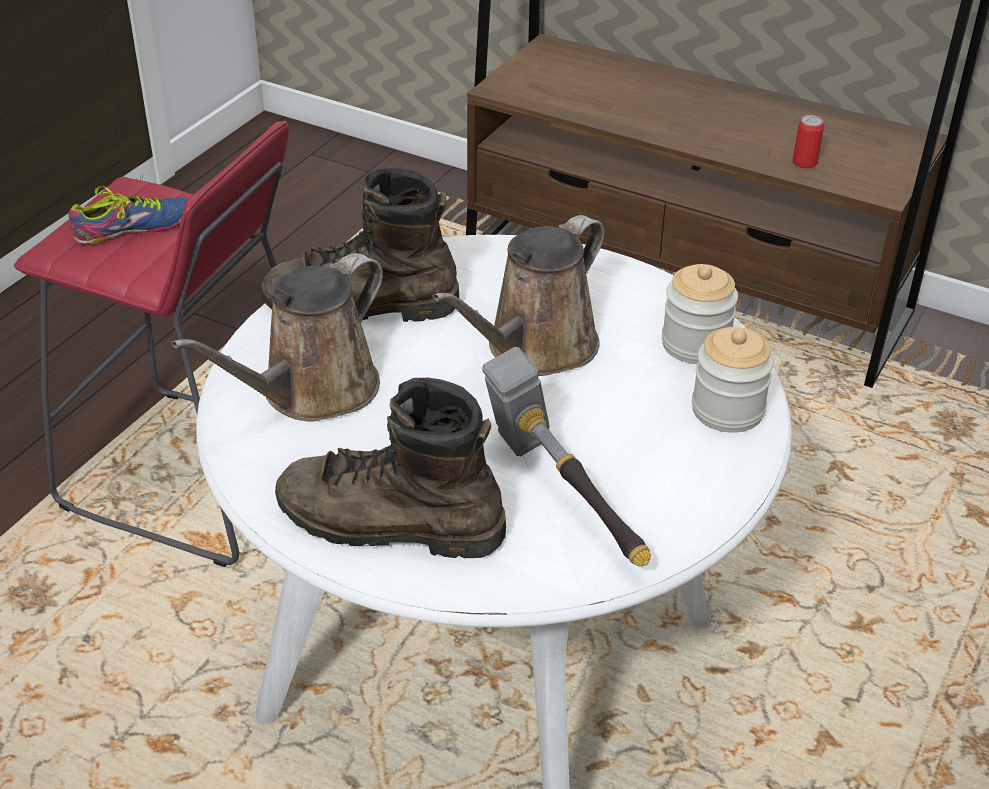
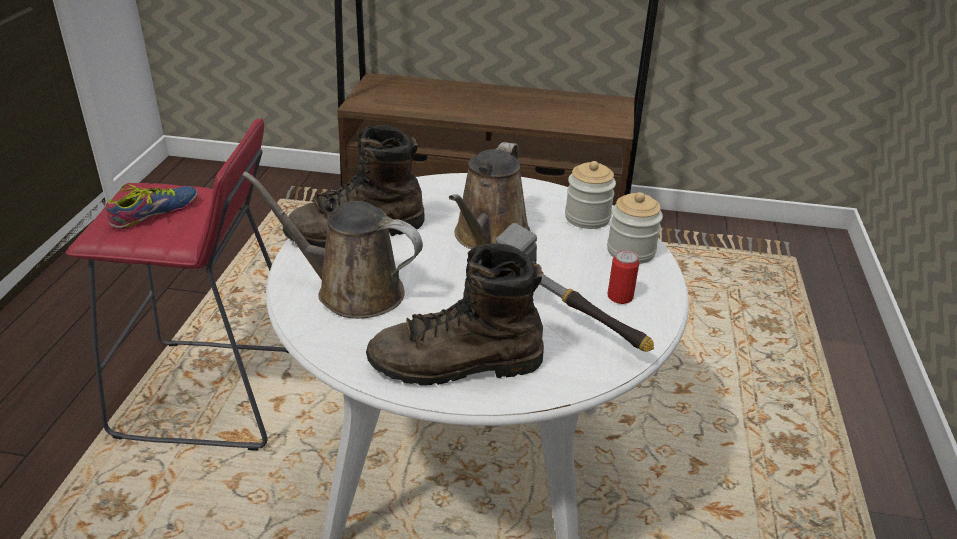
camera: 20 degrees left, 5 degrees down
(311, 392) = (352, 291): brown watering can -> brown watering can turned 90 degrees clockwise
(804, 162) = (564, 121): can -> can (620, 297)

